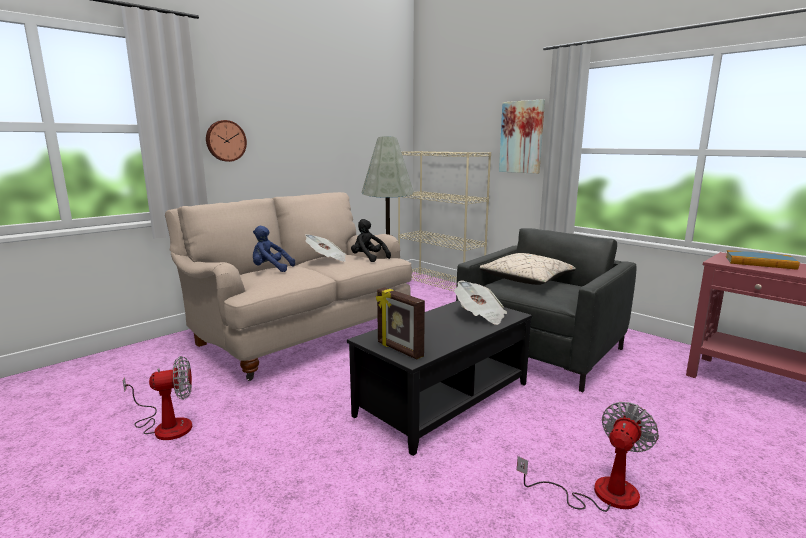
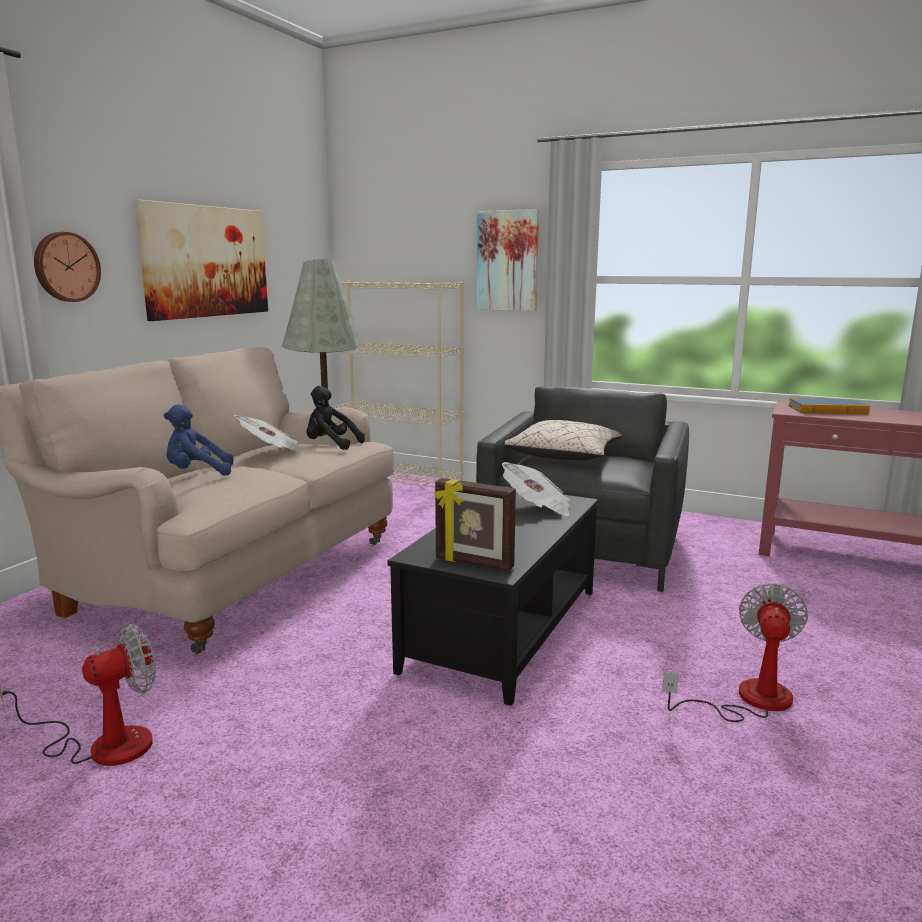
camera: 20 degrees left, 0 degrees up
(319, 138) = (206, 261): none -> picture

